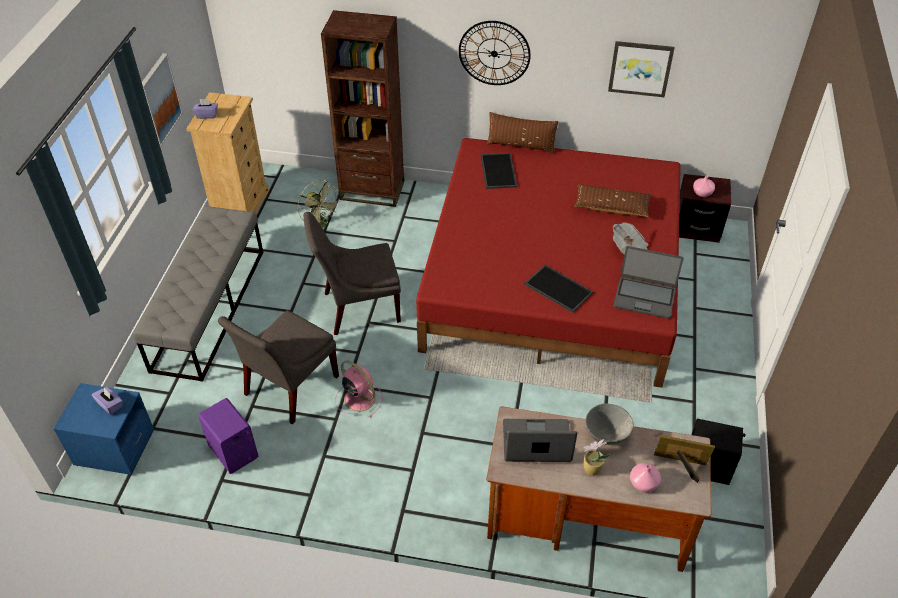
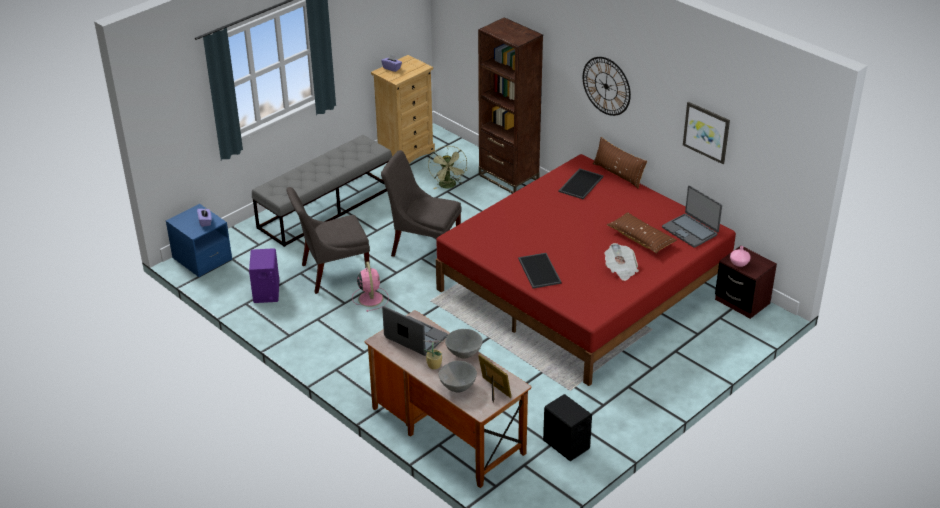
camera: 35 degrees right, 10 degrees down
(159, 100) = (350, 41): picture -> none
(643, 483) = (458, 387): pink vase -> grey bowl
(644, 297) = (596, 301): laptop -> laptop (690, 231)

